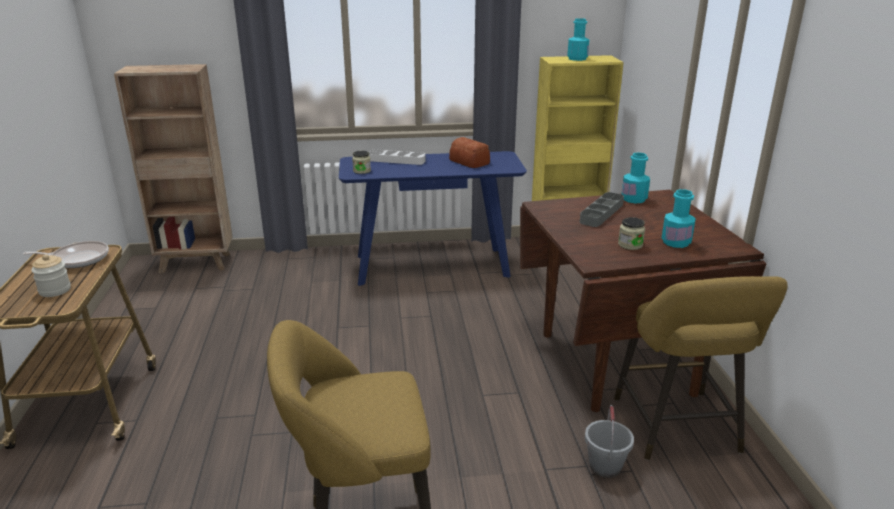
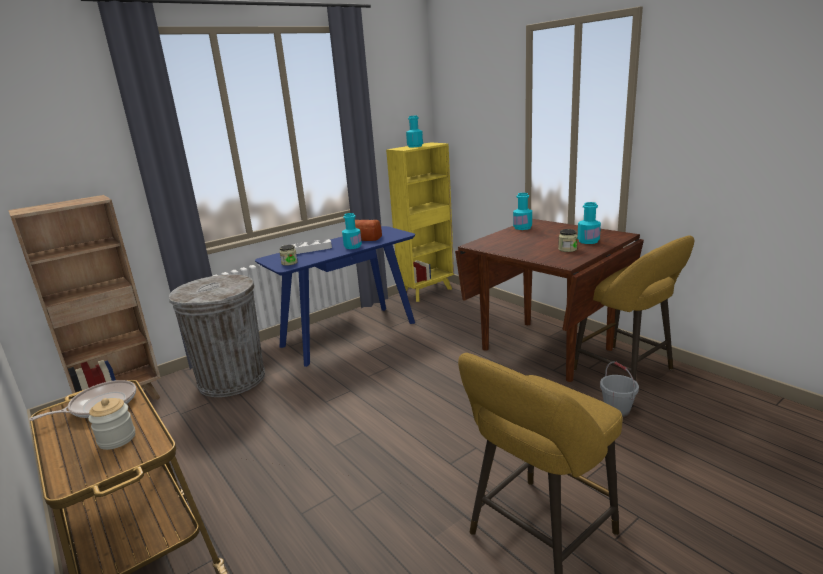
camera: 30 degrees left, 5 degrees down
(289, 274) = (232, 379): none -> grey trash can
(442, 169) = (352, 246): none -> turquoise bottle
(601, 213) = (519, 239): grey tray -> none

